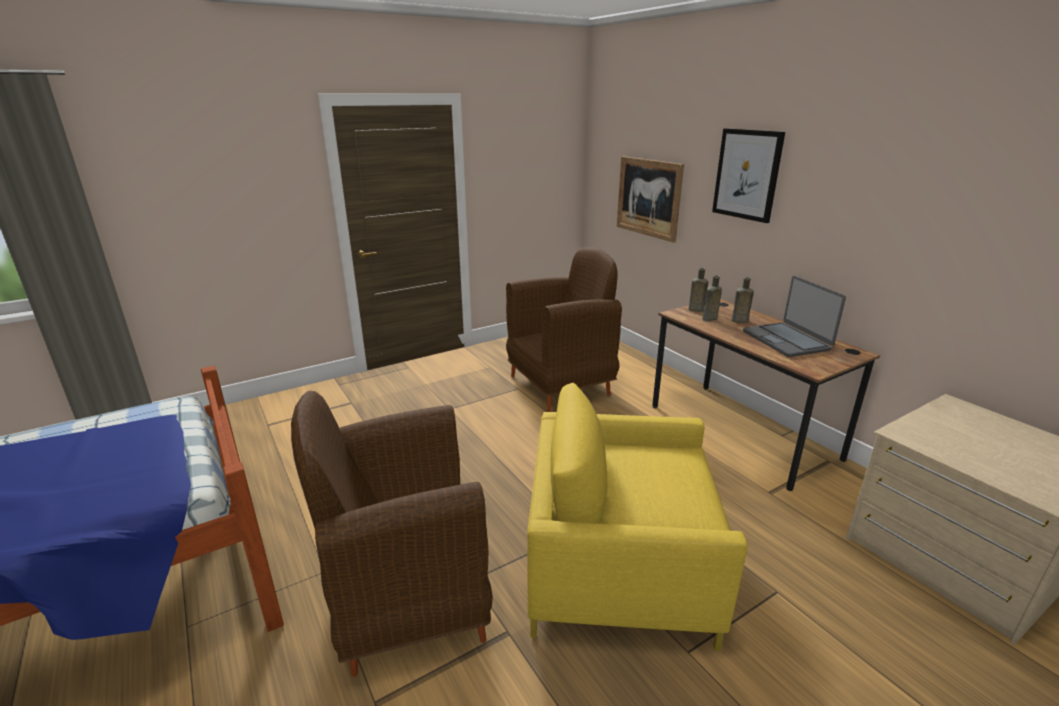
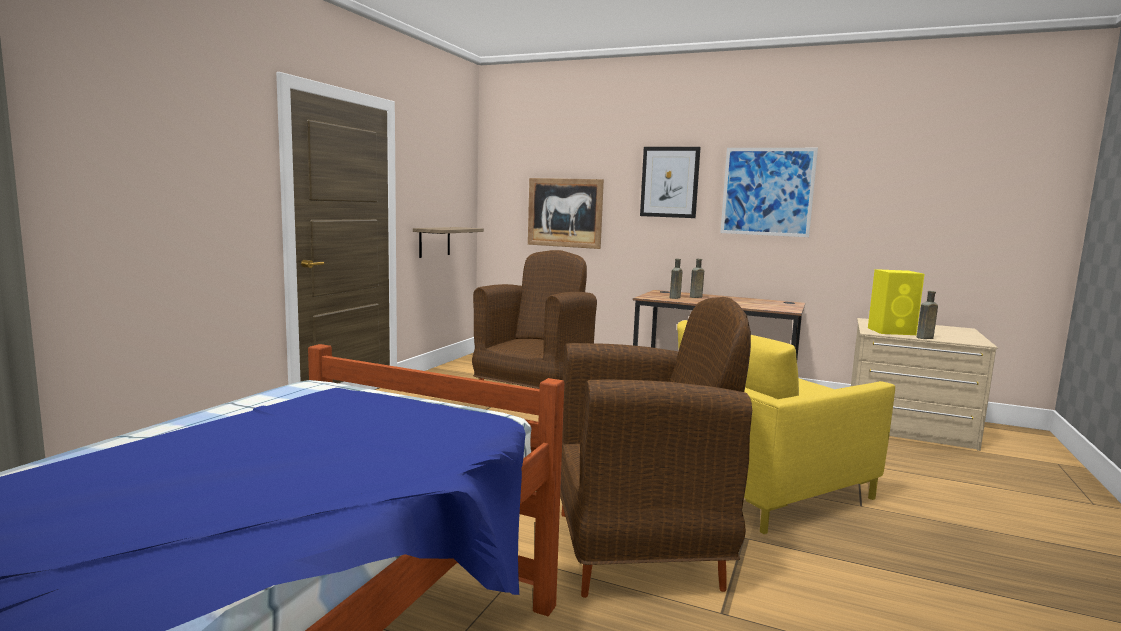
camera: 35 degrees left, 15 degrees down
(408, 600) = (639, 549): brown armchair -> brown armchair turned 135 degrees counterclockwise
(519, 222) = (434, 242): none -> shelf
(695, 310) = (654, 295): brown bottle -> brown bottle (924, 338)
(786, 340) = (744, 302): laptop -> none
(857, 200) = (767, 192): none -> picture
(939, 439) = (892, 331): none -> yellow speaker

